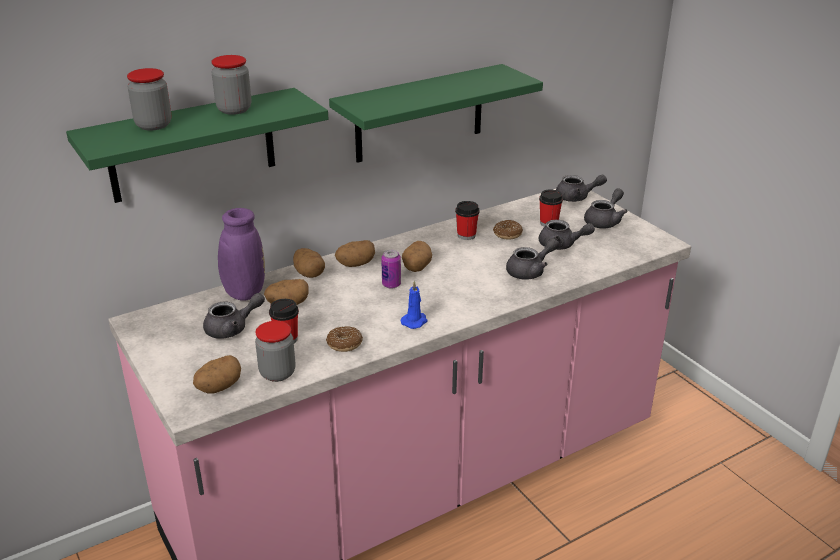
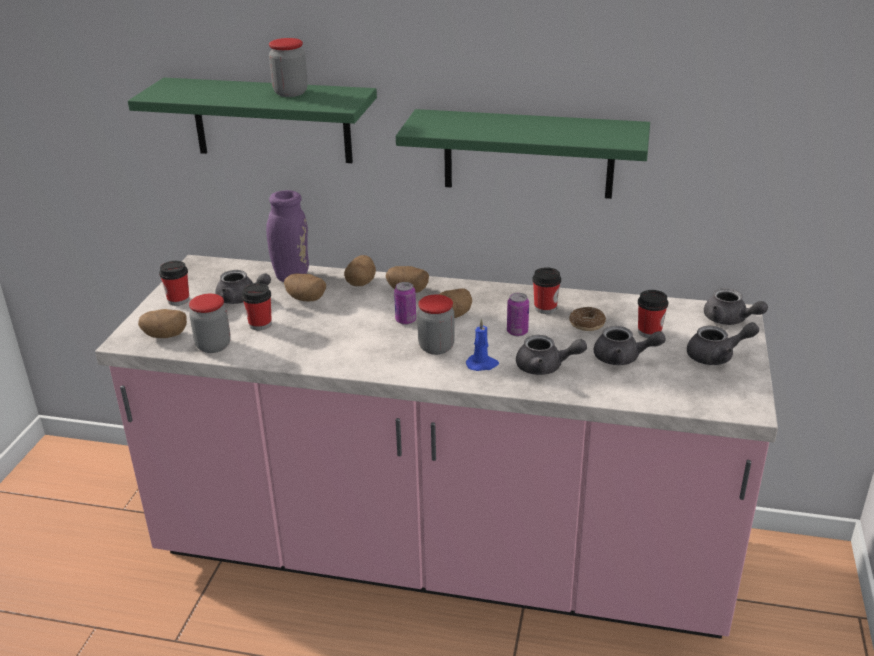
camera: 45 degrees right, 0 degrees up
(153, 125) = (216, 88): jar -> jar (436, 347)
(175, 356) = (178, 300): none -> cup
(344, 344) = (291, 349): donut -> none
(415, 321) = (370, 359): blue candle -> blue candle (482, 364)
(476, 258) = (517, 332): none -> can
(561, 245) = (623, 358): grey teapot -> grey teapot turned 45 degrees counterclockwise

